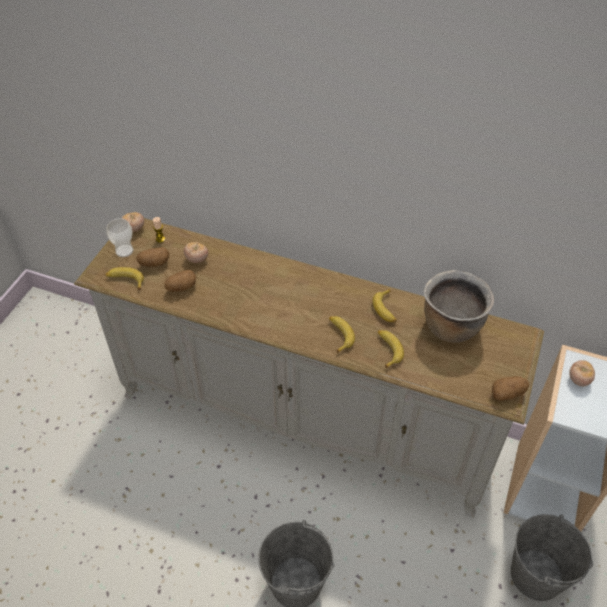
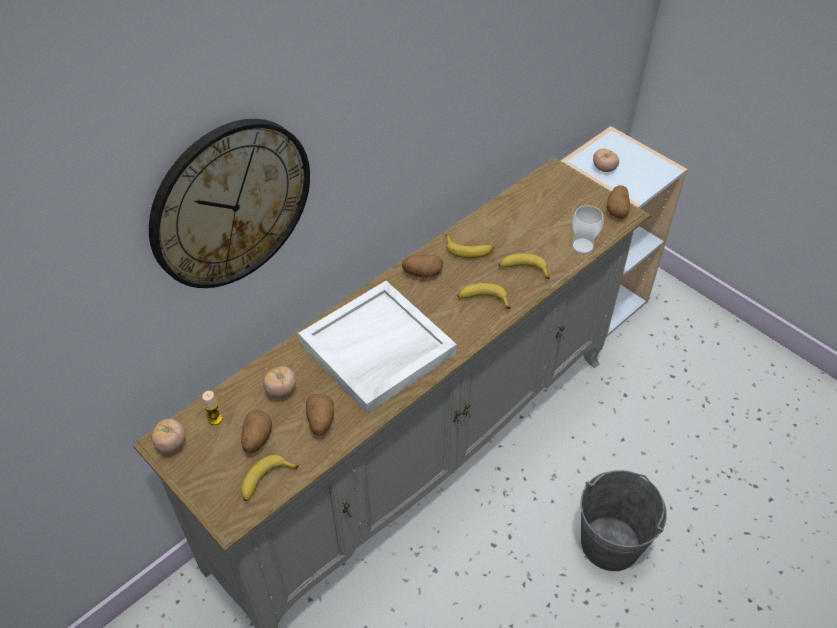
camera: 65 degrees left, 0 degrees up
(124, 251) = (207, 467): cup -> cup (582, 246)
(222, 124) = (231, 204): none -> wall clock
(256, 293) = (377, 349): none -> white tray
(343, 291) = (422, 273): none -> potato
(451, 326) = (518, 213): brown cooking pot -> none
(536, 575) = (671, 345): grey bucket -> none

